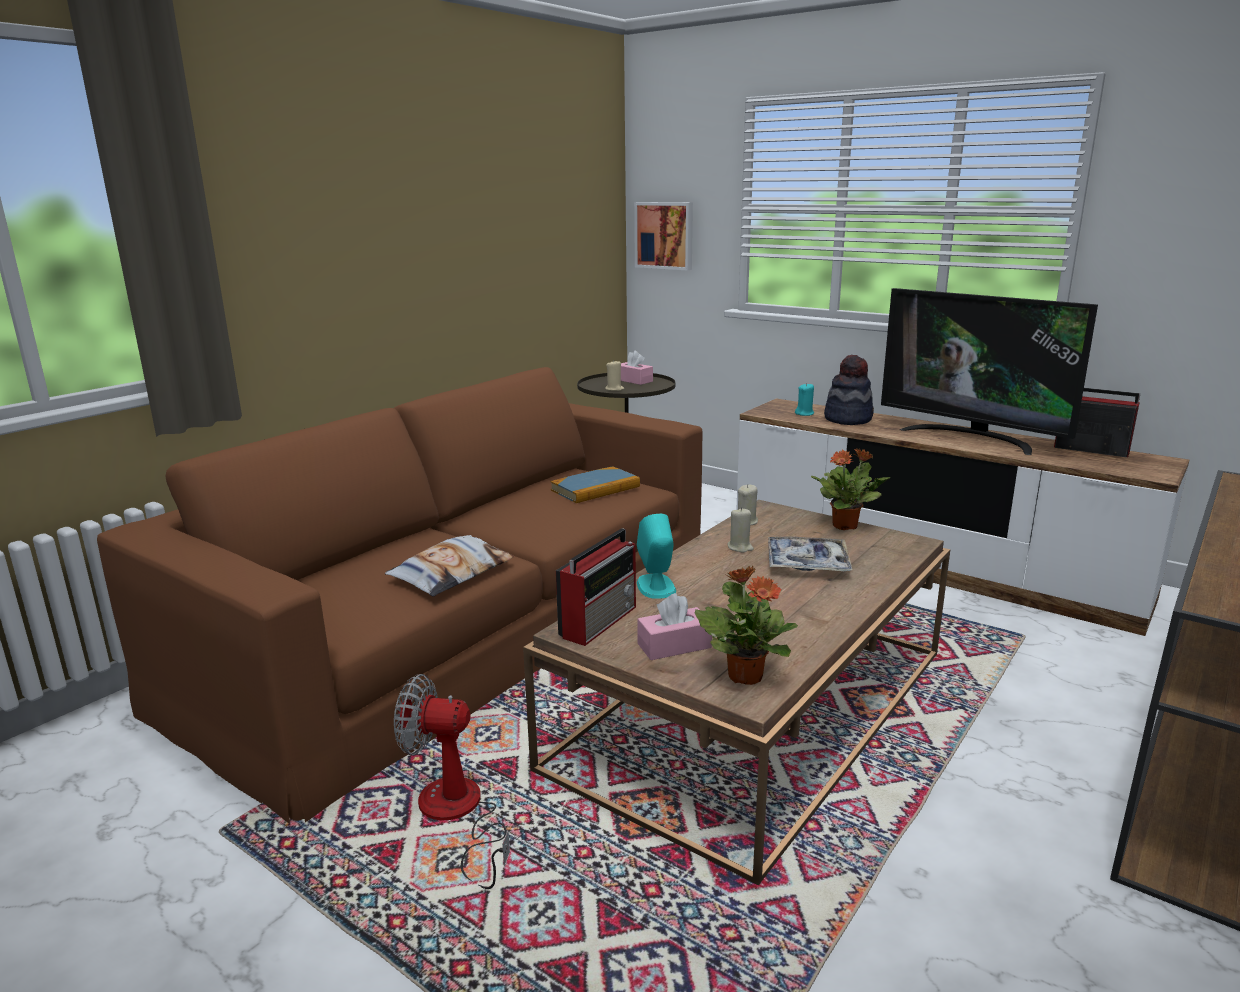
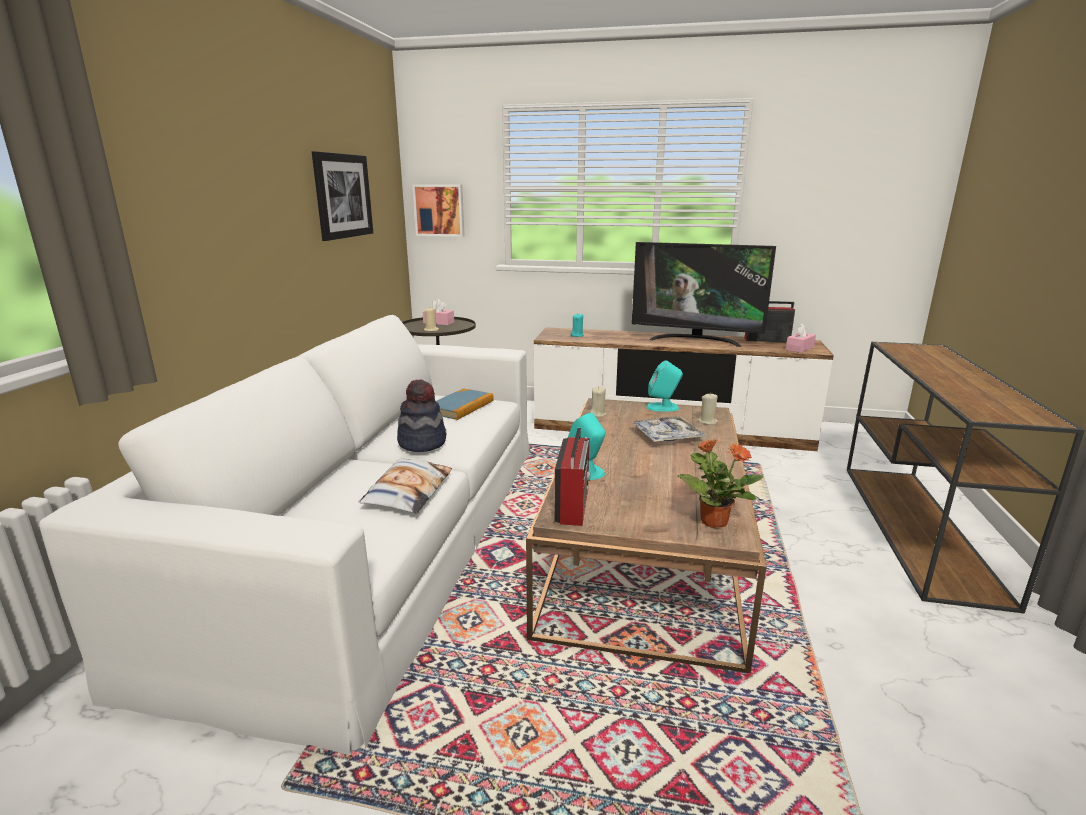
camera: 25 degrees left, 0 degrees up
(457, 815) = (497, 695): fan -> none
(462, 626) = (378, 538): brown sofa -> white sofa
(522, 221) = (342, 196): none -> picture
(674, 646) = (645, 511): pink tissue box -> pink tissue box (799, 348)
(740, 547) = (612, 432): beige candle -> beige candle (707, 422)
(845, 526) = (663, 407): potted plant -> turquoise speaker
(848, 419) = (609, 336): hat -> hat (422, 442)

